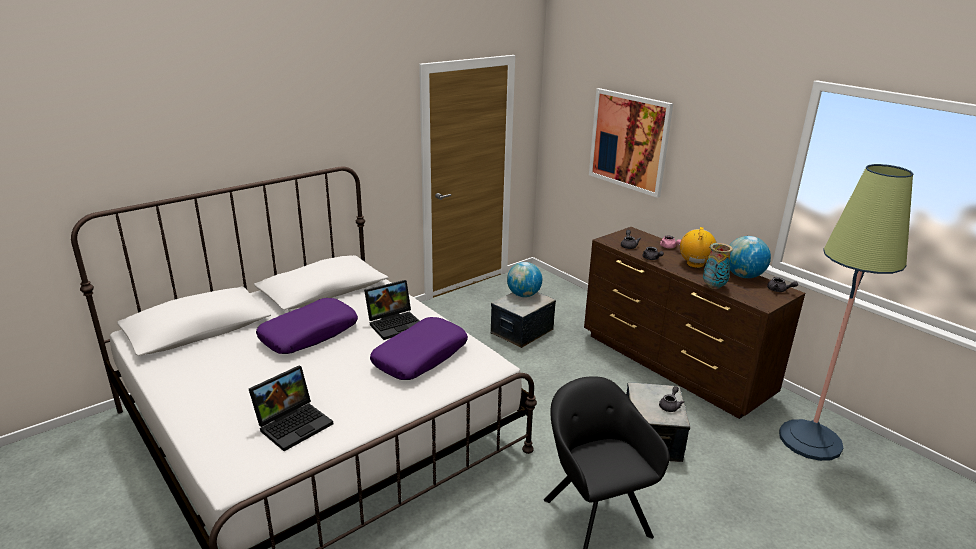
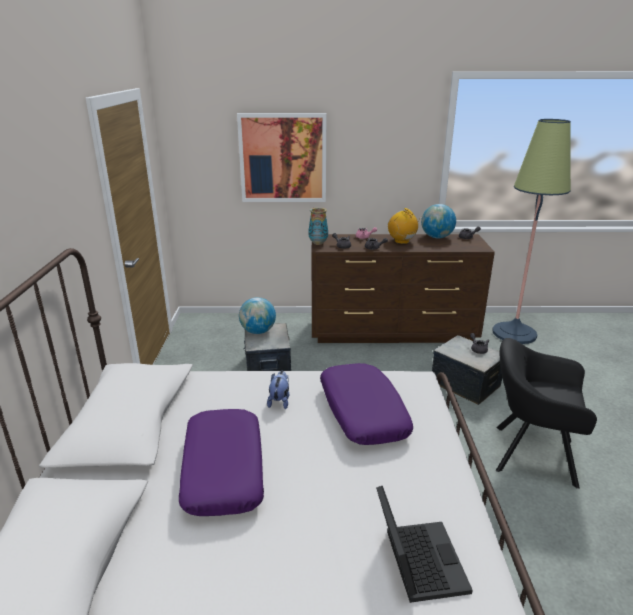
camera: 50 degrees left, 0 degrees up
(396, 323) = (279, 401): laptop -> plush toy
(713, 287) = (441, 249): vase -> vase (318, 243)

